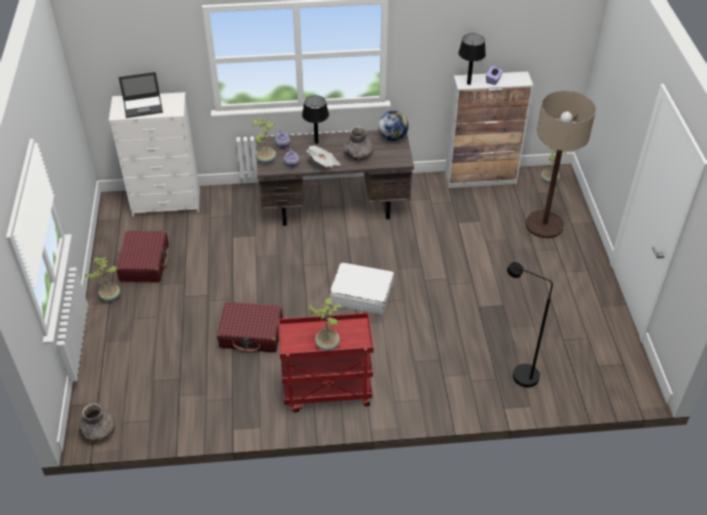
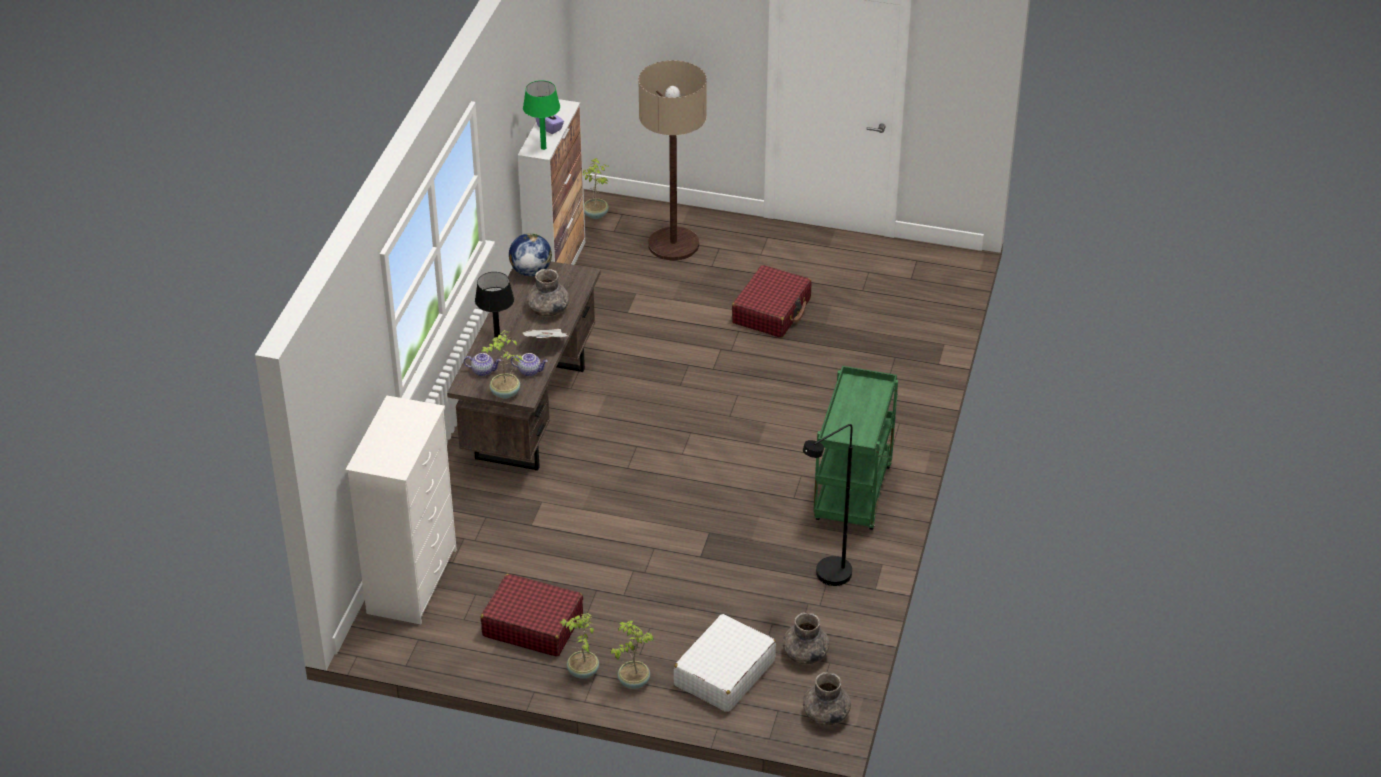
camera: 70 degrees left, 5 degrees down
(143, 106) = (395, 440): laptop -> none
(155, 404) = (805, 654): none -> grey vase
(251, 334) = (726, 542): red suitcase -> red suitcase (772, 311)
(326, 392) = (853, 496): red cart -> green cart
(327, 344) = (869, 413): potted plant -> potted plant (633, 681)
(361, 295) = (709, 428): white suitcase -> white suitcase (724, 673)
(468, 83) = (543, 148): black table lamp -> green table lamp
(518, 374) = (896, 339): black floor lamp -> black floor lamp (827, 579)

